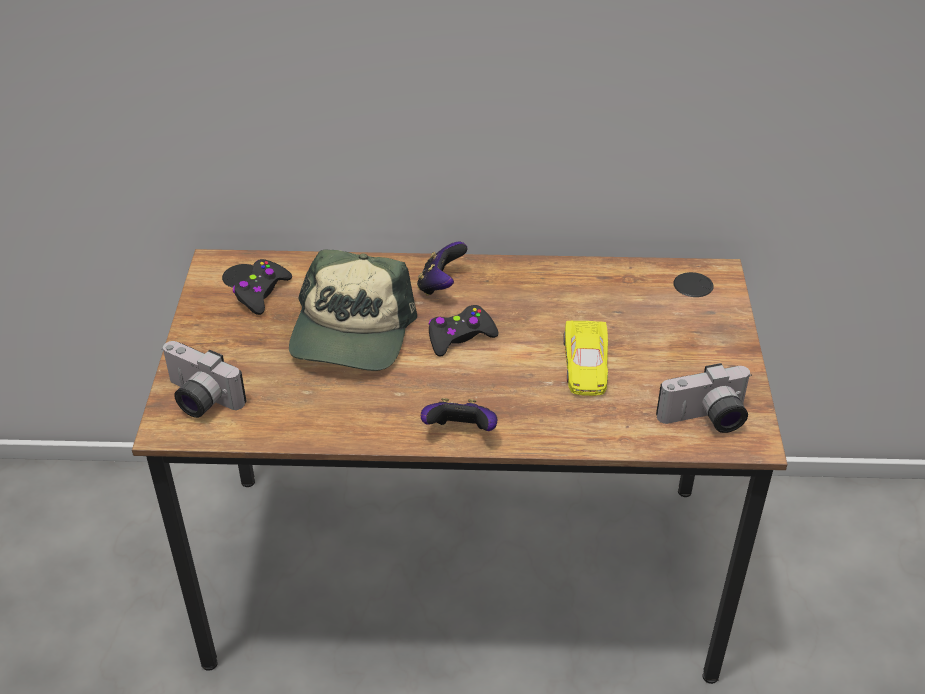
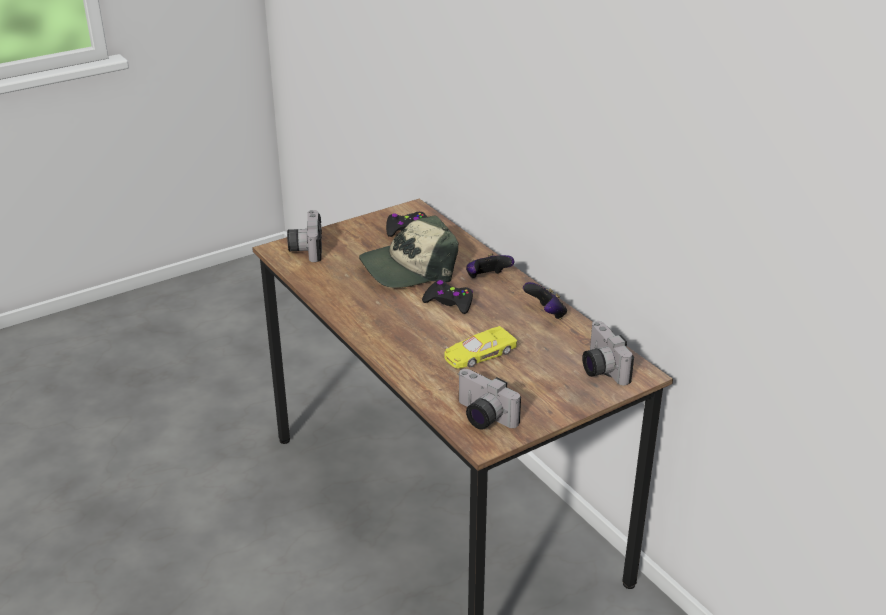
camera: 55 degrees right, 10 degrees down
(460, 432) = (368, 333): game controller -> game controller (546, 314)
(687, 294) = (600, 368): none -> camera

